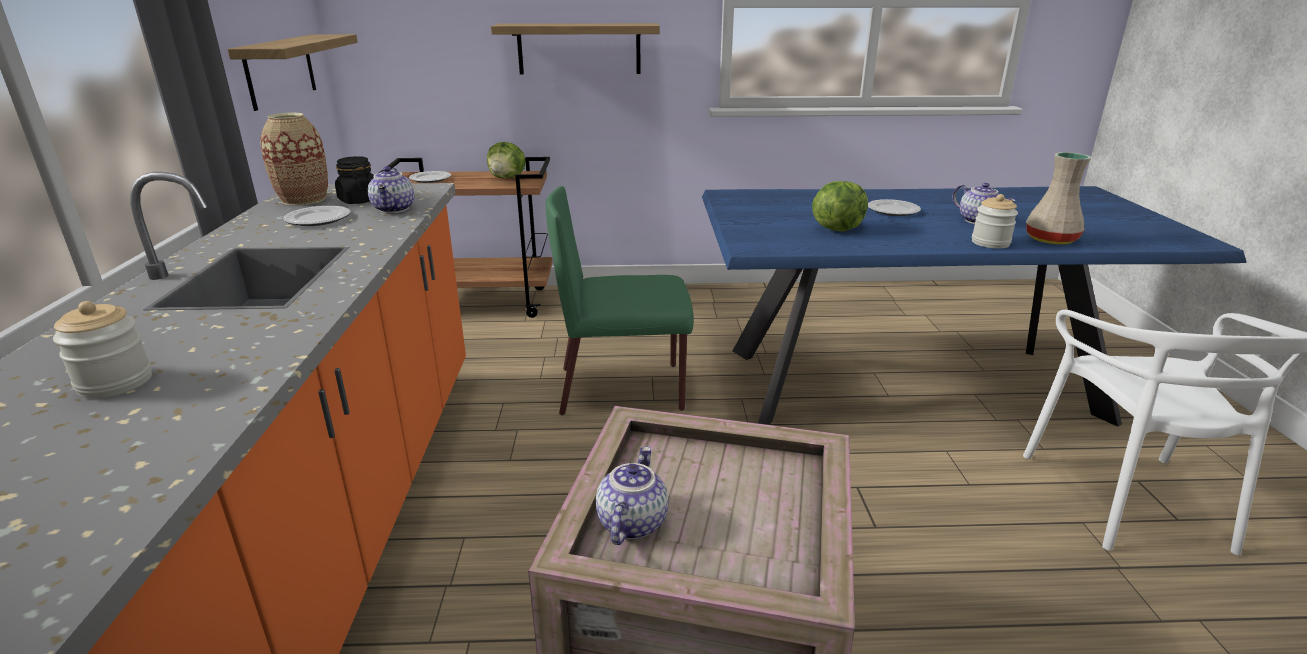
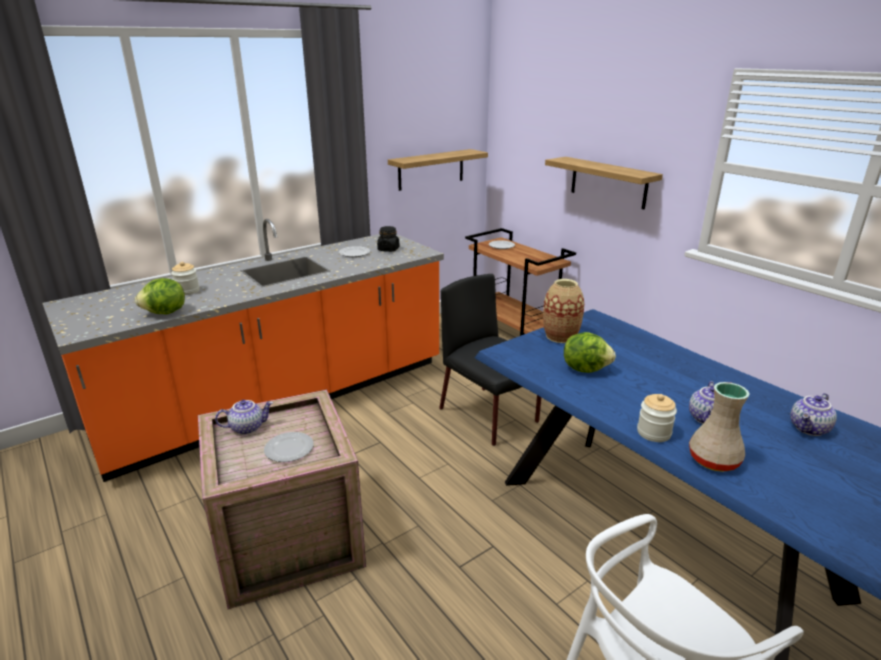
camera: 55 degrees right, 0 degrees up
(304, 199) = (375, 241): vase -> vase (560, 336)
(395, 209) = (386, 259): teapot -> teapot (809, 429)
(507, 178) = (537, 259): lettuce -> lettuce (165, 313)
(624, 388) = (489, 416): green chair -> black chair
(892, 210) = (667, 379): plate -> plate (289, 449)

